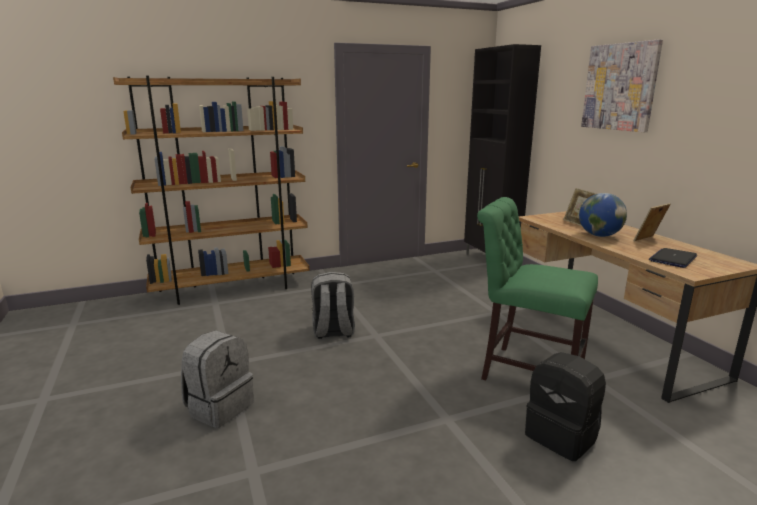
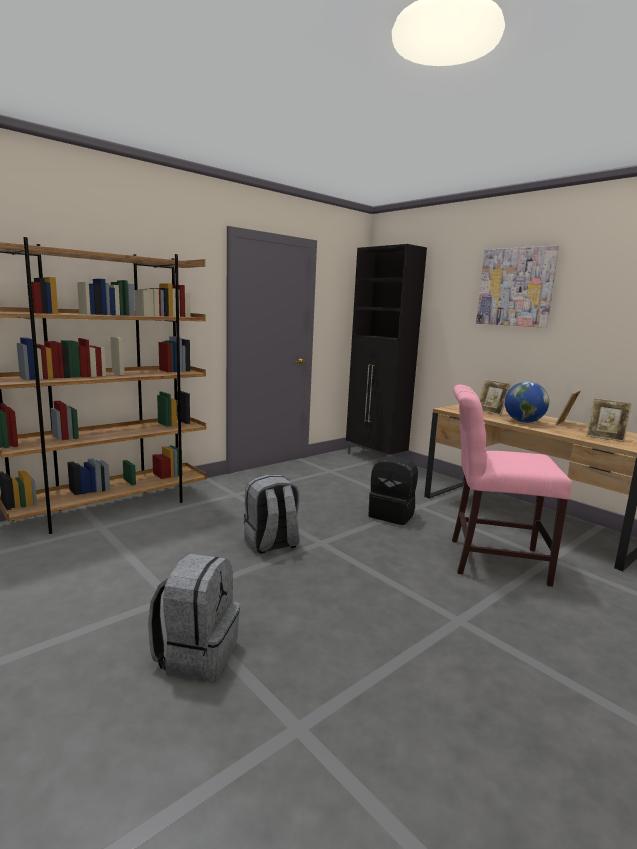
camera: 20 degrees left, 5 degrees down
(526, 371) = (490, 560): green chair -> pink chair
(562, 436) = (571, 618): black backpack -> black backpack (392, 515)
(673, 259) = (605, 438): laptop -> picture frame

